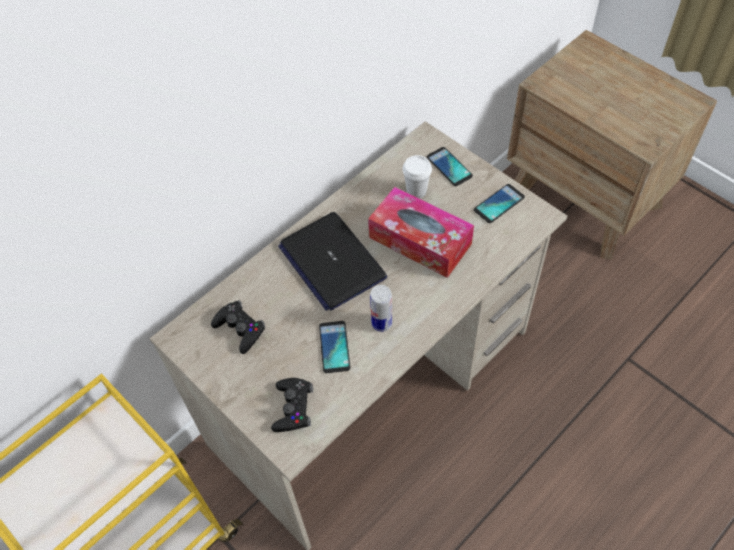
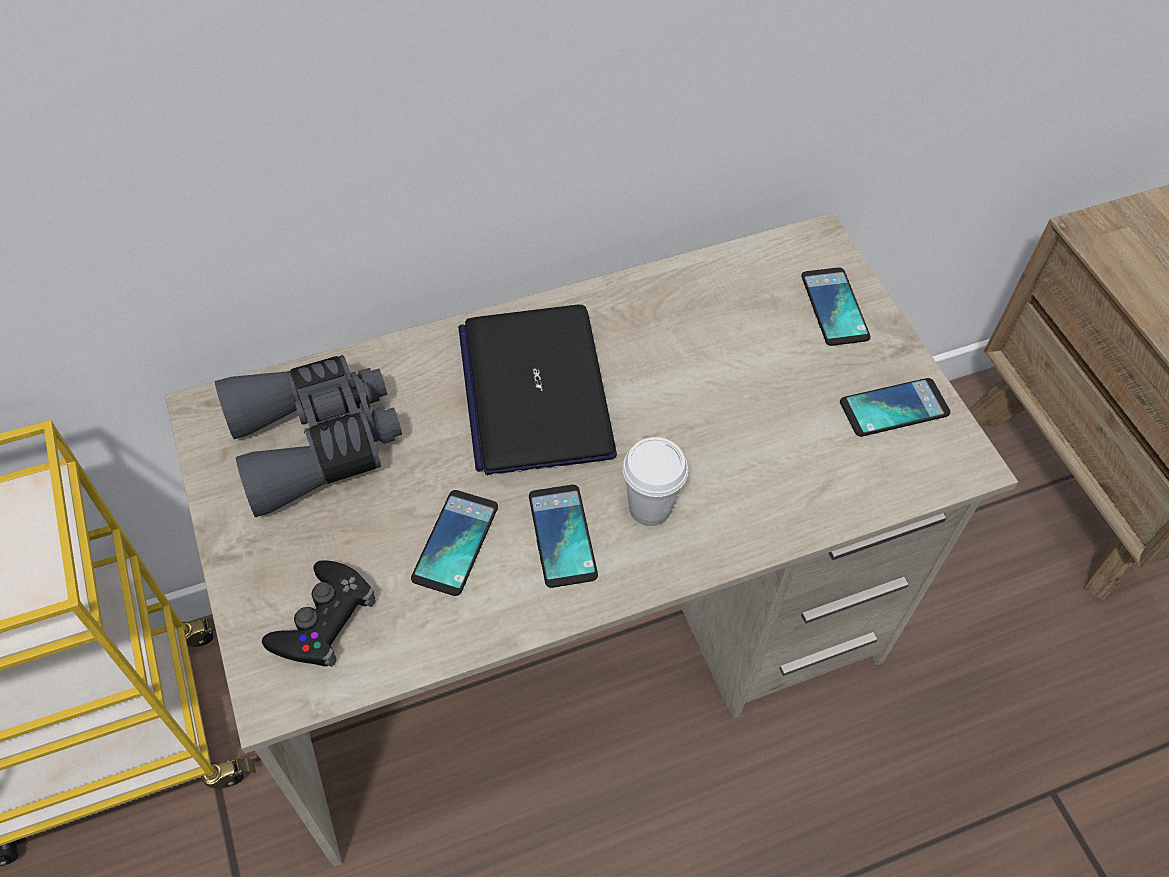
camera: 20 degrees right, 0 degrees up
(240, 329) = (316, 442): black game controller -> grey binoculars
(381, 323) = (562, 536): can -> phone
(416, 191) = (752, 327): white cup -> white cup (650, 507)
(420, 240) = (711, 416): tissue box -> none

